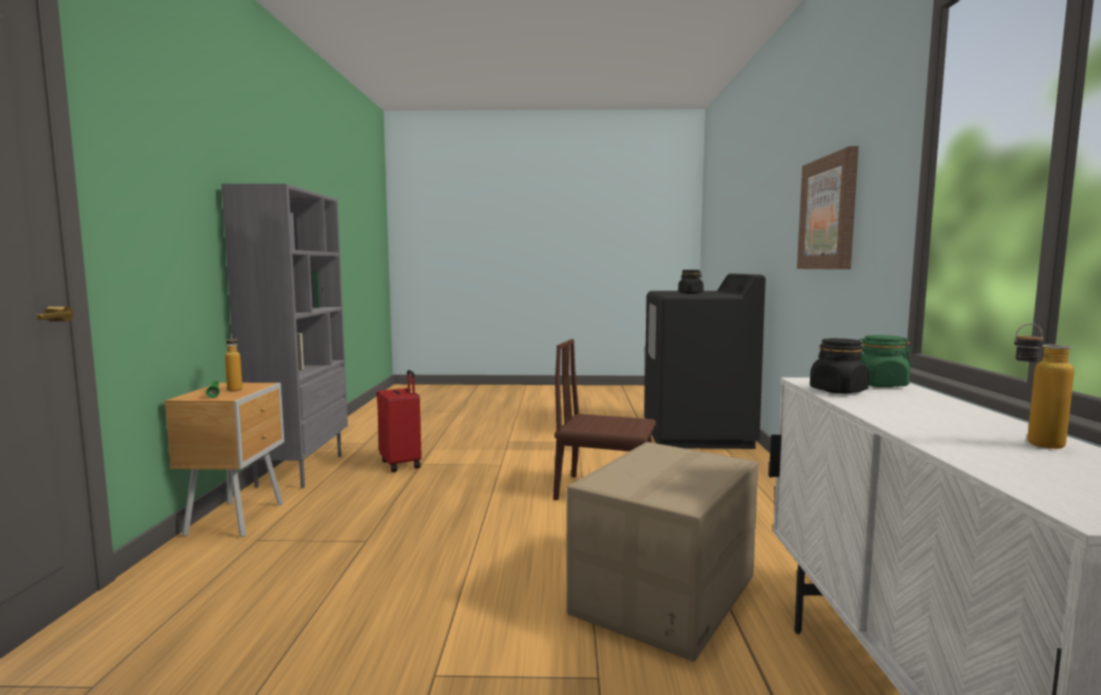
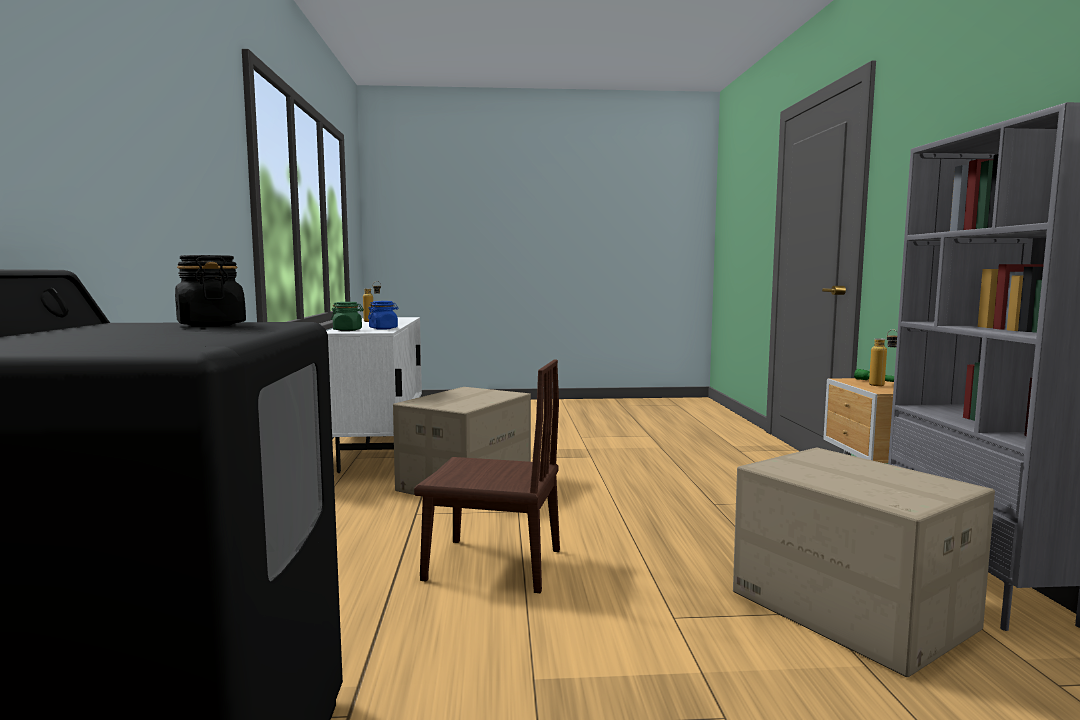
camera: 175 degrees right, 0 degrees up
(402, 464) = (848, 610): red suitcase -> cardboard box
(828, 213) = (171, 179): picture -> none
(838, 391) = (383, 328): black jar -> blue jar

